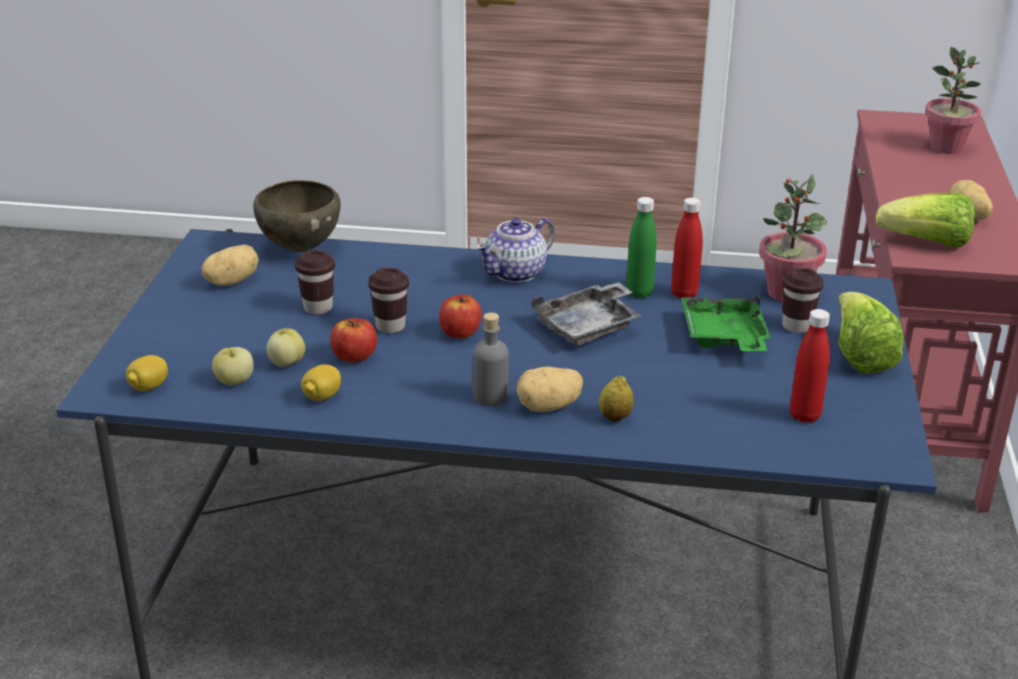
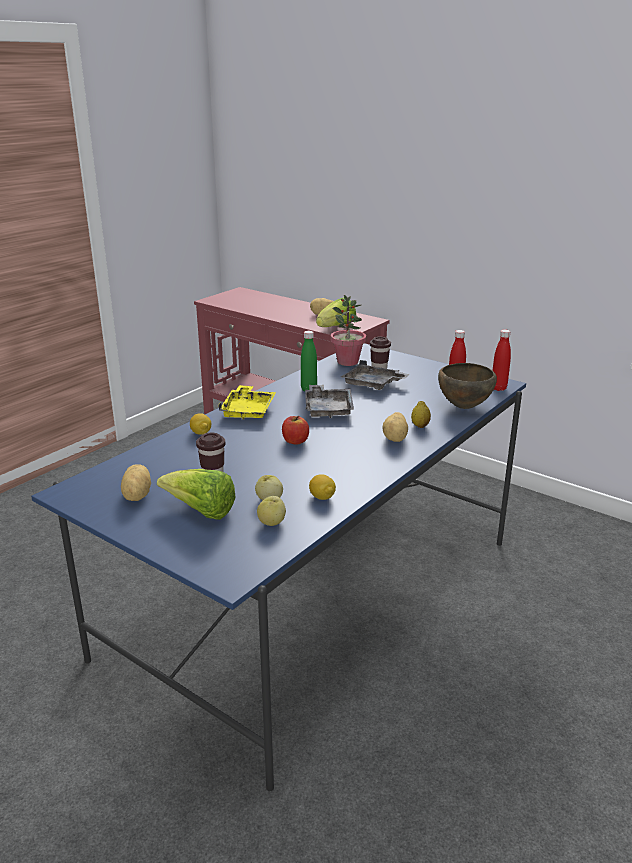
camera: 60 degrees left, 5 degrees down
(149, 387) = (244, 557): lemon -> lemon (201, 433)
(300, 249) = (125, 463): brown bowl -> brown bowl (463, 407)
(354, 356) = (286, 477): apple -> none
(390, 326) = (264, 458): brown cup -> none
(490, 397) = (371, 450): grey bottle -> none
(516, 273) = (248, 411): teapot -> yellow tray
(684, 293) = (322, 381): red bottle -> red bottle (498, 388)
(724, 338) = (373, 384): green tray -> grey tray
(860, 356) = (417, 365): lettuce -> lettuce (201, 512)
(946, 148) = (258, 300): potted plant -> none

